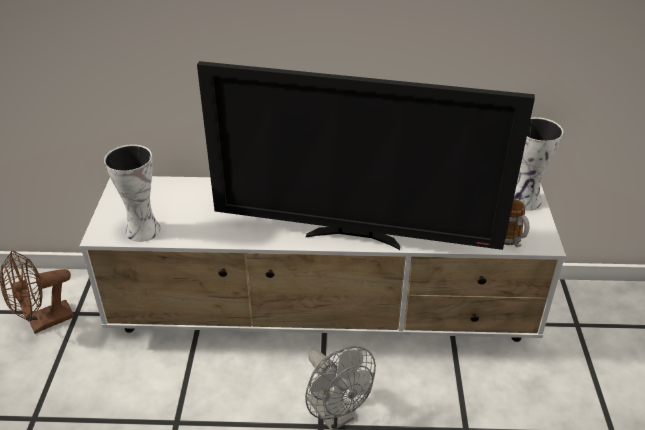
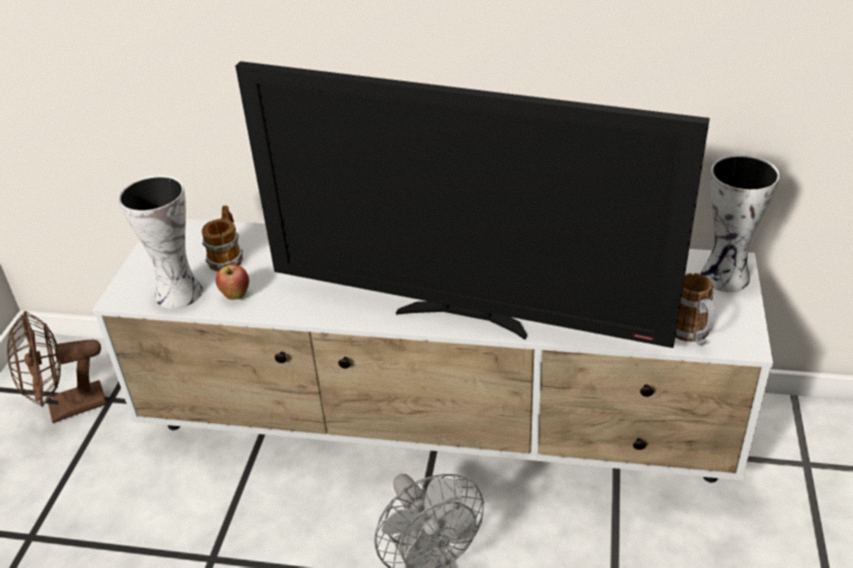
camera: 10 degrees right, 0 degrees up
(173, 202) = (228, 256): none -> mug
(186, 230) = (236, 296): none -> apple

